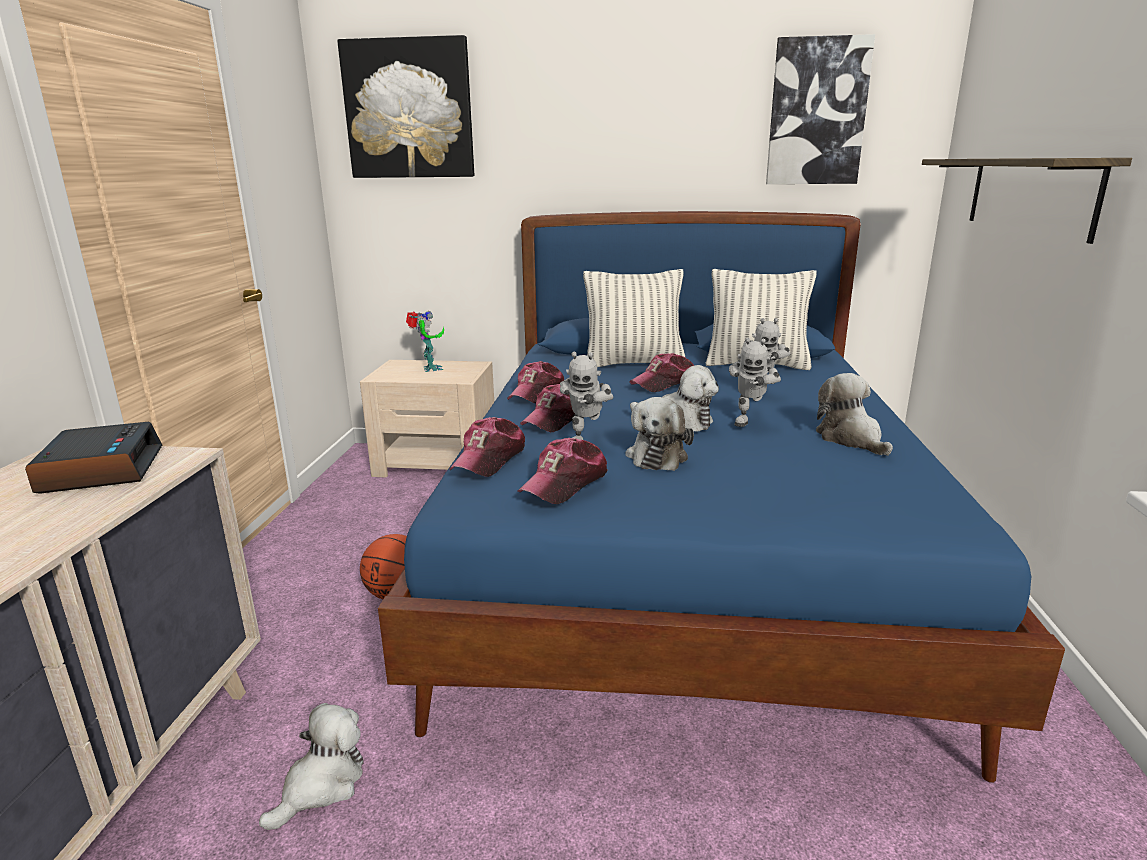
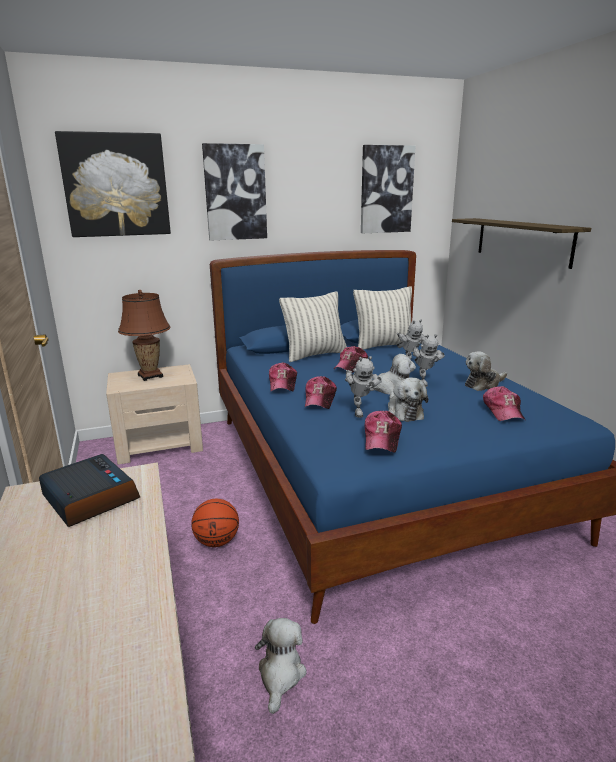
camera: 25 degrees left, 0 degrees up
(429, 369) = (150, 376): toy robot -> brown table lamp
(490, 459) = (317, 433): cap -> cap (503, 411)
(567, 119) = (235, 193): none -> picture
(851, 439) = (483, 384): plush toy -> plush toy turned 75 degrees counterclockwise

